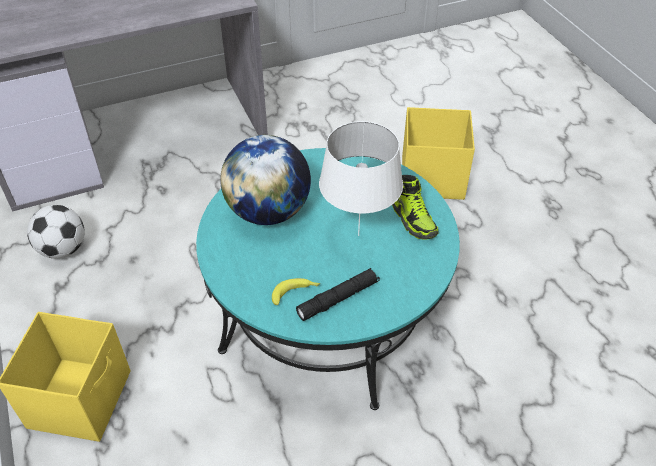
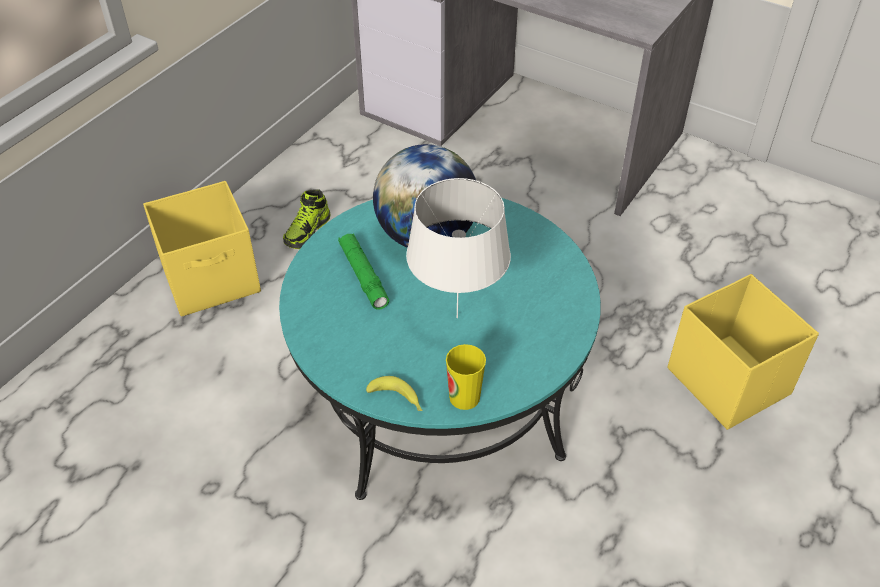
camera: 55 degrees right, 0 degrees up
(63, 249) = (349, 169): football -> none
(274, 263) = (363, 276): none -> green flashlight
(296, 293) = (339, 310): banana -> banana (397, 399)
(338, 299) = (358, 345): black flashlight -> none
(413, 219) = (523, 350): shoe -> shoe (307, 231)
(430, 267) = (464, 397): none -> cup

